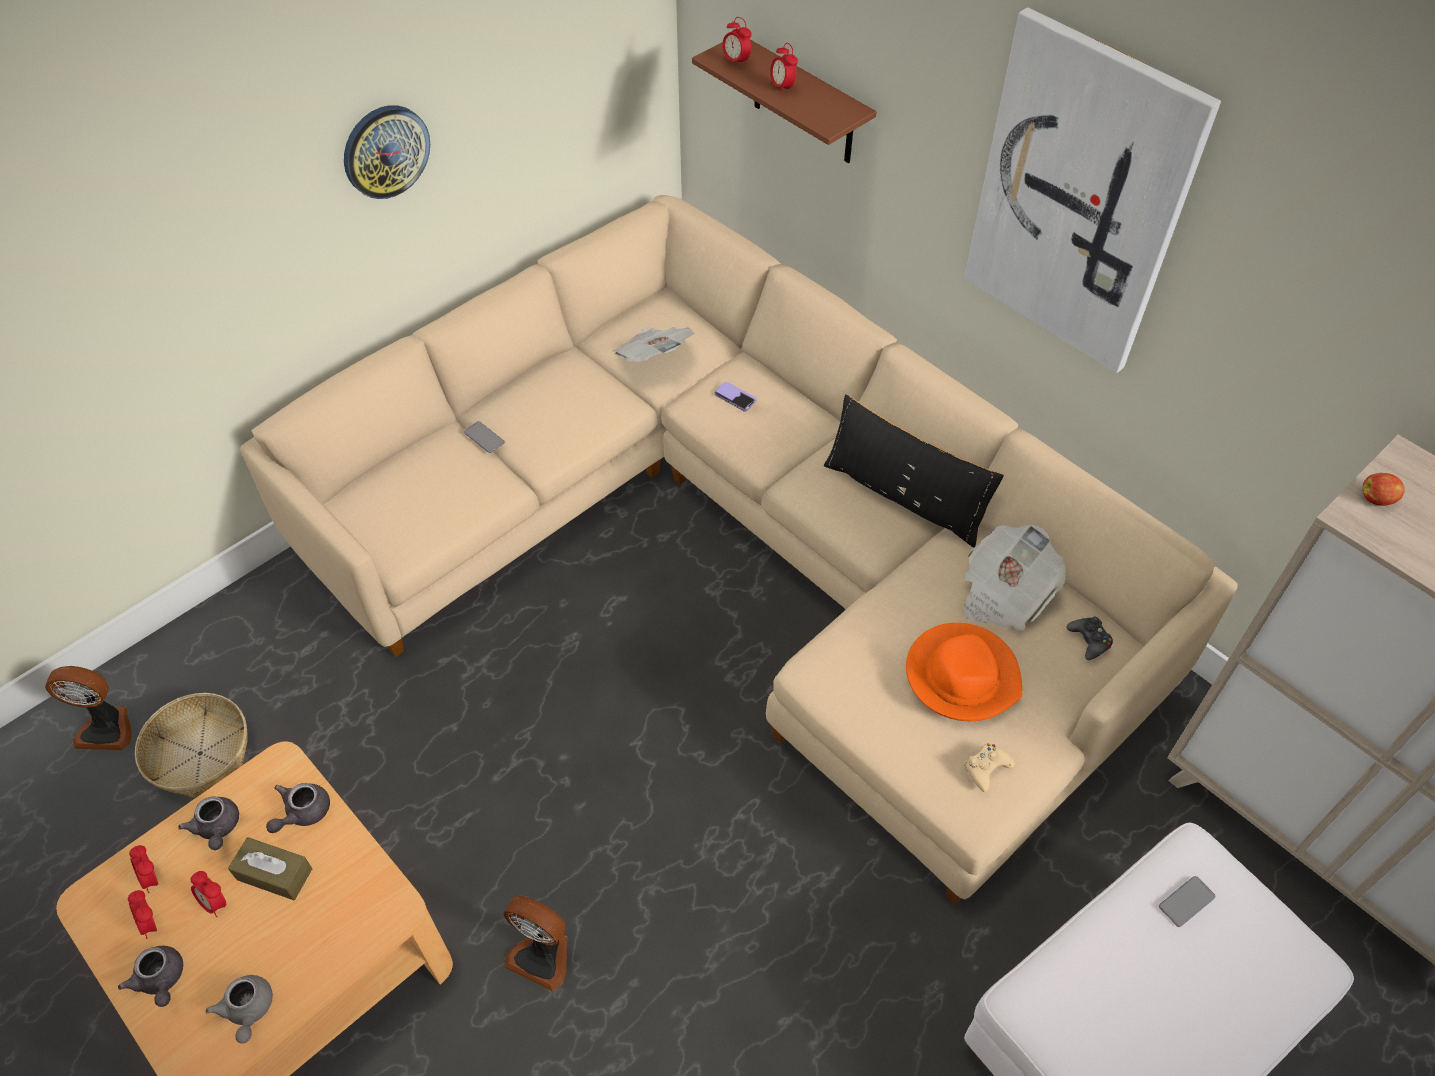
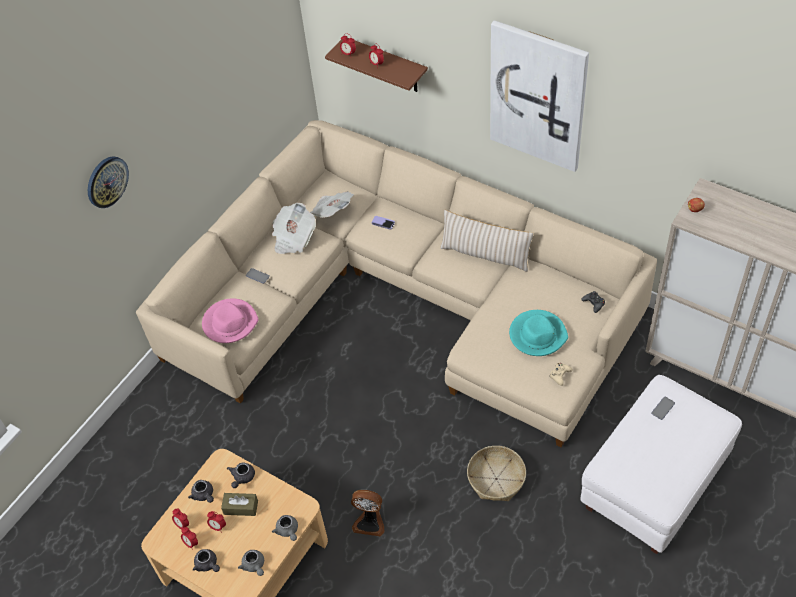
camera: 10 degrees left, 0 degrees up
(107, 728) = (101, 477): fan -> none
(200, 753) = (157, 476): basket -> basket (496, 478)
(343, 953) = (288, 531): none -> grey teapot
(385, 151) = (187, 143): wall clock -> wall clock (106, 181)
(403, 507) = (230, 322): none -> pink hat
(904, 497) = (485, 254): black pillow -> beige pillow
(962, 675) = (537, 335): orange hat -> turquoise hat
(1004, 594) = (547, 291): newspaper -> newspaper (293, 238)

